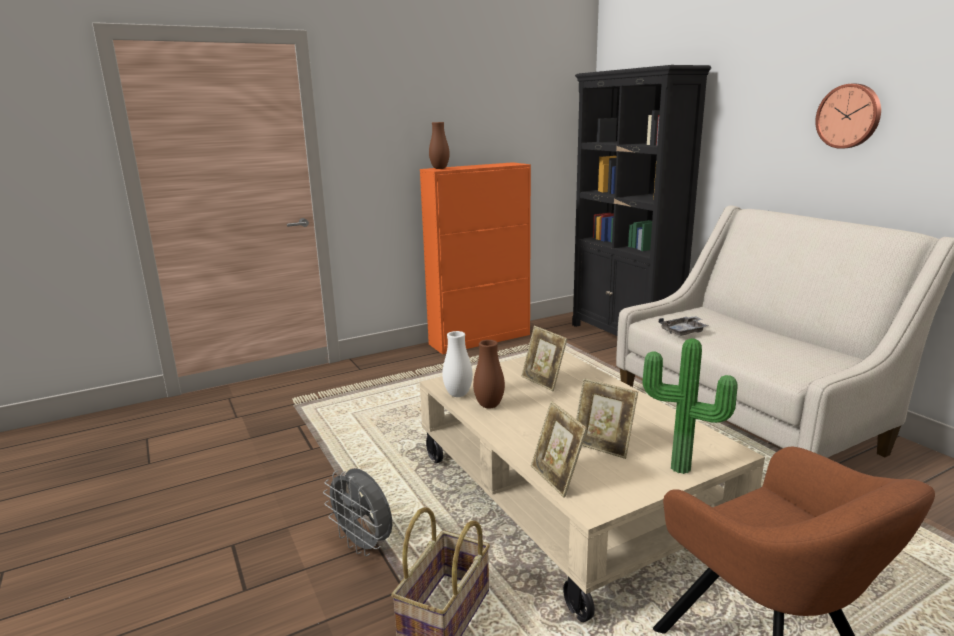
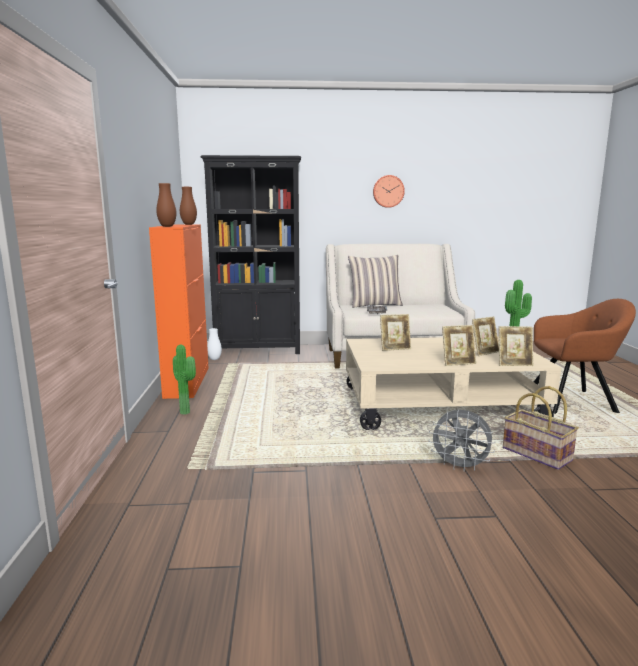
camera: 65 degrees left, 5 degrees down
(364, 545) = (460, 467): grey fan -> grey fan turned 45 degrees clockwise
(406, 362) = (186, 412): none -> potted plant
(458, 394) = (394, 366): white vase -> white vase (214, 359)
(489, 405) = (418, 362): brown vase -> brown vase (189, 224)
(513, 432) = (458, 363): none -> picture frame
(741, 322) = (375, 305): none -> pillow

